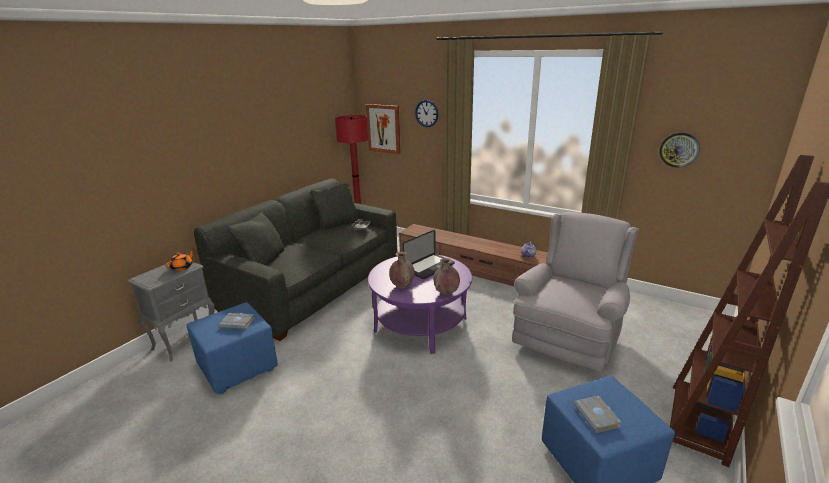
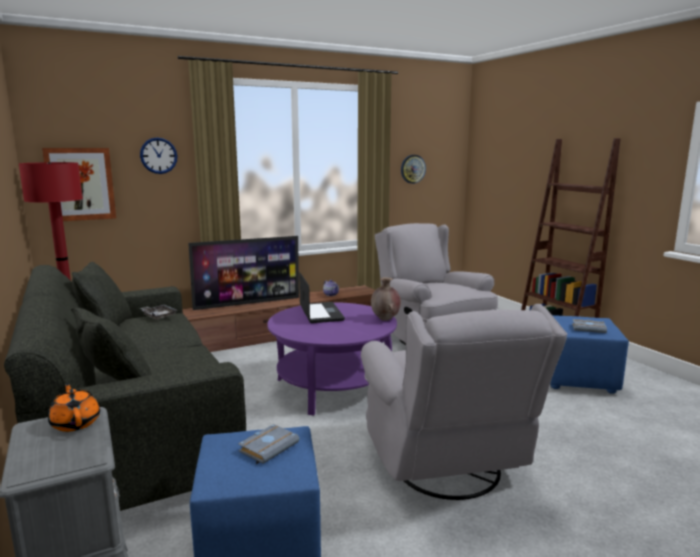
camera: 60 degrees left, 10 degrees down
(350, 412) = (445, 465): none -> grey armchair
(402, 286) = (343, 331): brown vase -> none
(462, 238) = (247, 303): none -> television

